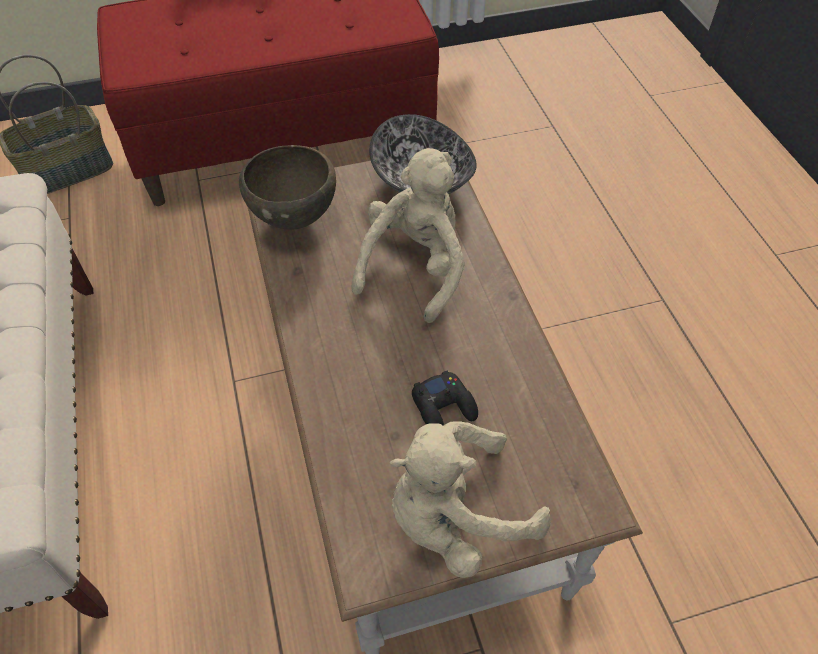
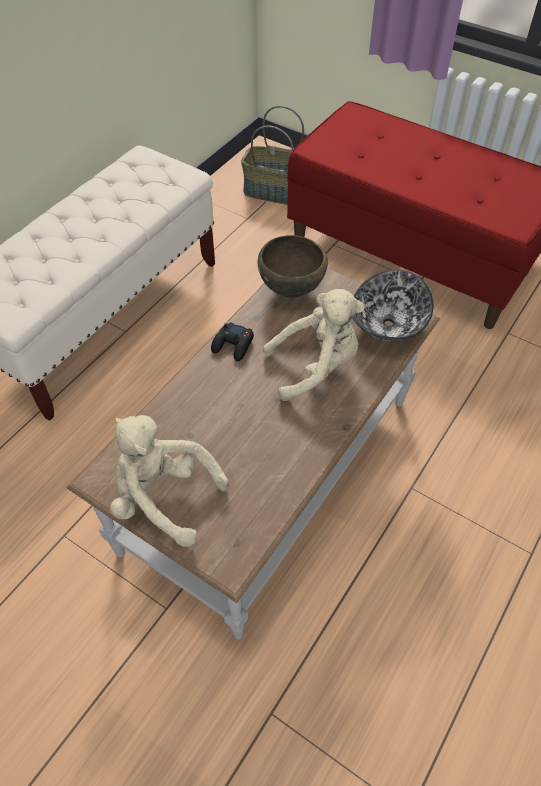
camera: 50 degrees right, 0 degrees up
(444, 407) = (229, 446): black game controller -> black game controller (233, 345)

